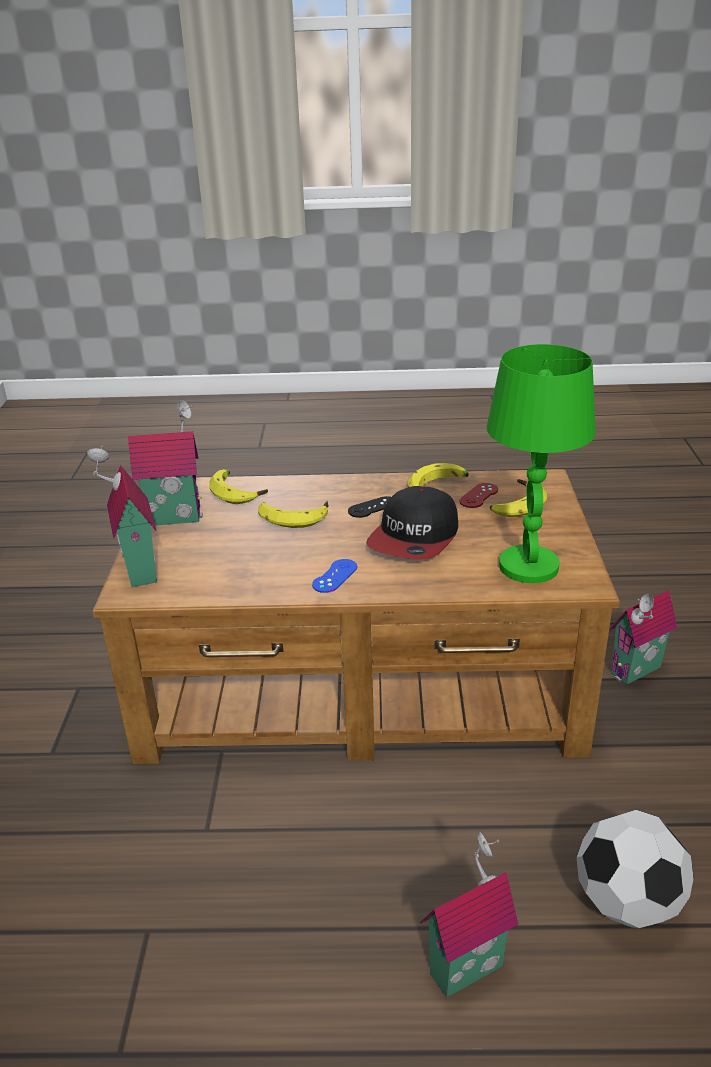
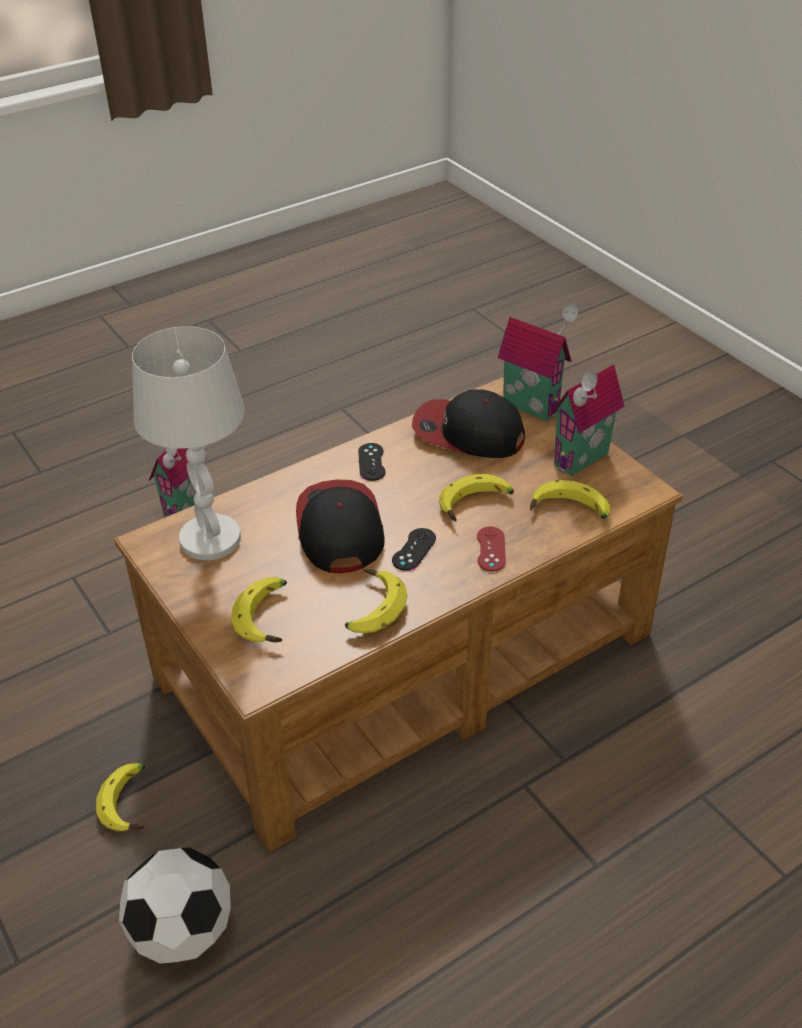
camera: 145 degrees right, 10 degrees up
(225, 568) = (467, 433): none -> cap
(335, 576) = (371, 462): blue game controller -> black game controller
(479, 496) = (317, 615): red game controller -> red game controller (491, 549)
(529, 566) = (209, 539): green table lamp -> white table lamp
(627, 902) = (94, 582): football -> football (182, 932)
(638, 672) = (131, 802): toy house -> banana

